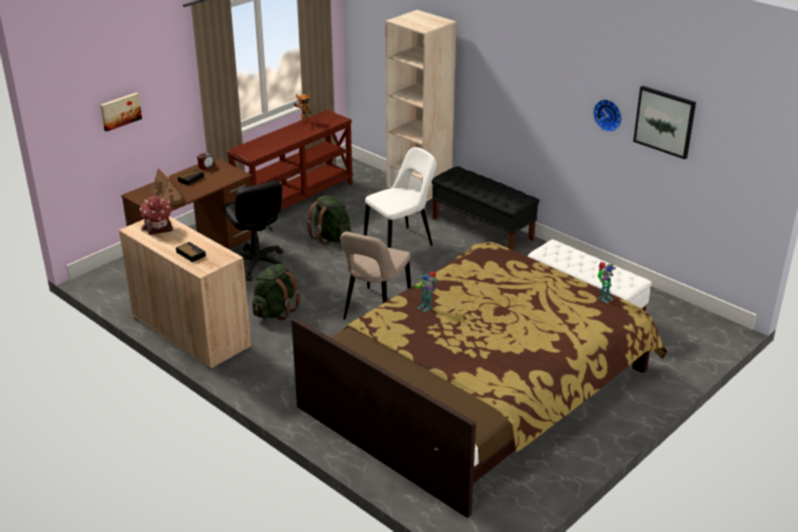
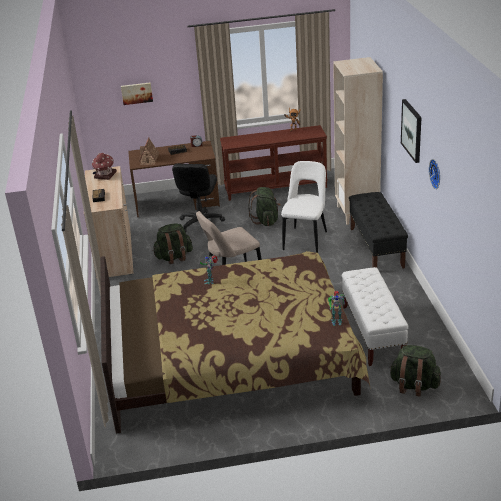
camera: 40 degrees right, 0 degrees up
(401, 243) = (306, 239): white chair -> white chair turned 75 degrees counterclockwise
(664, 121) = (457, 190): picture -> picture (412, 130)
(678, 342) = (414, 385): none -> green backpack

